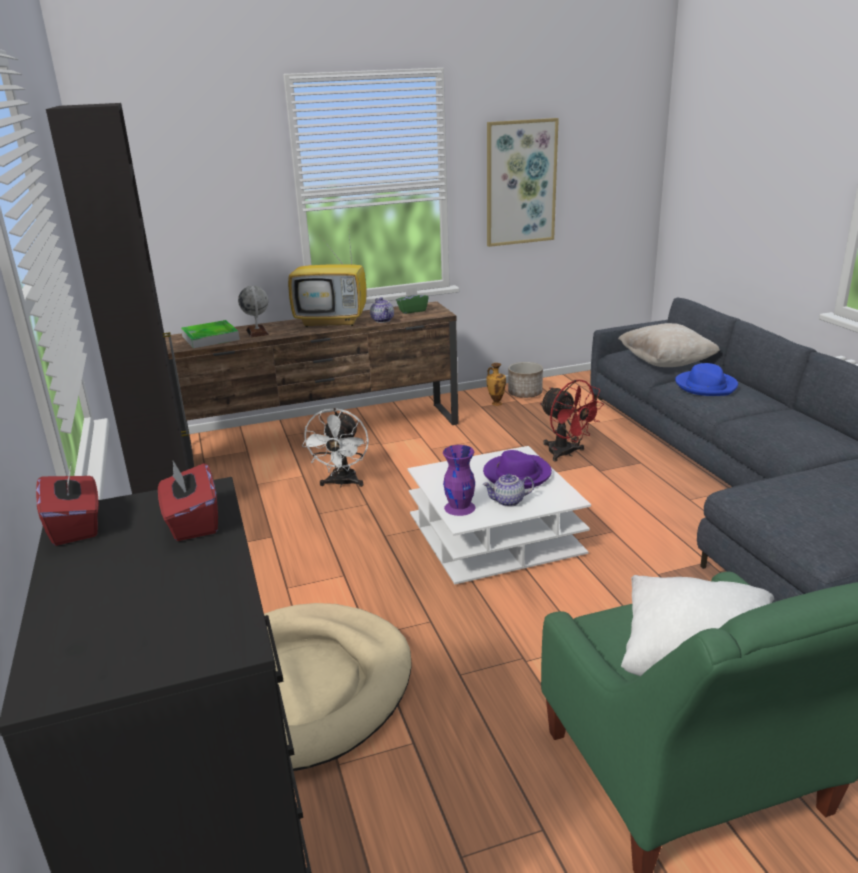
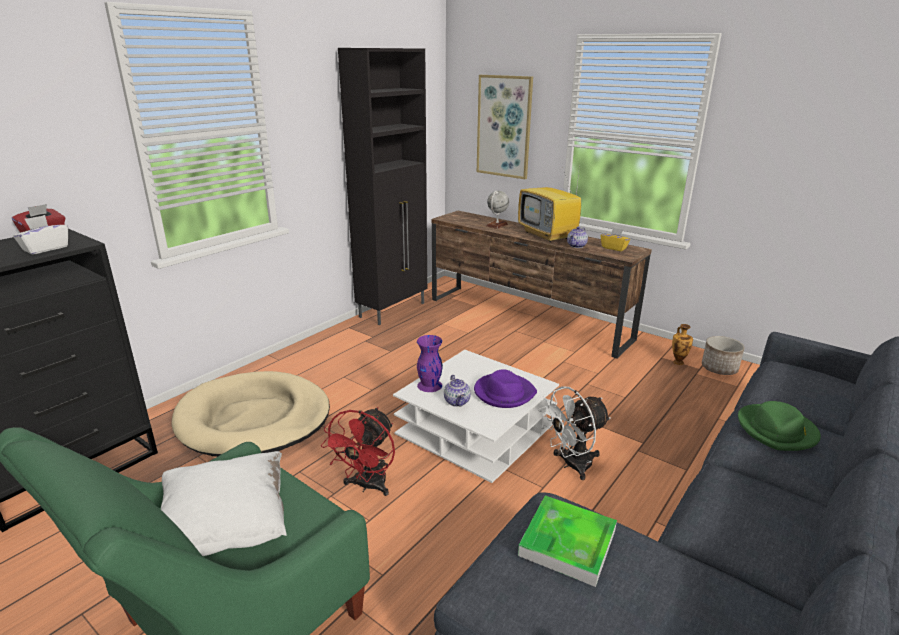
camera: 55 degrees right, 0 degrees up
(192, 522) = (45, 249): red tissue box -> white tissue box
(210, 338) = (470, 219): tray -> tray (567, 543)
(342, 483) = (474, 348): white fan -> white fan (571, 465)
(412, 310) = (614, 248): green tissue box -> yellow tissue box
(508, 502) = (457, 402): teapot -> teapot turned 150 degrees counterclockwise
(520, 183) = (785, 159): picture -> picture (504, 127)
(566, 454) = (642, 423): red fan -> red fan (367, 486)
(666, 363) = (799, 394): beige pillow -> none
(706, 386) = (777, 430): blue hat -> green hat

